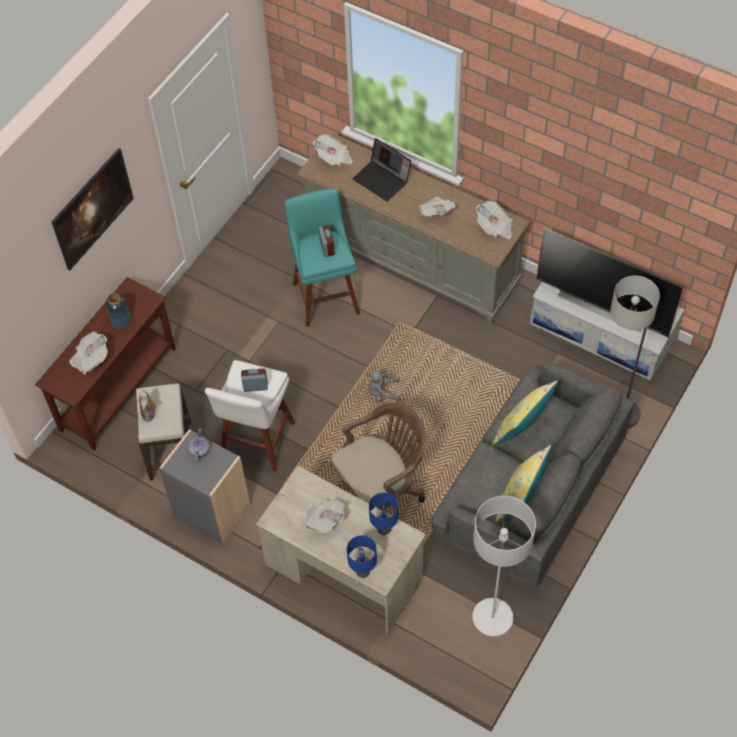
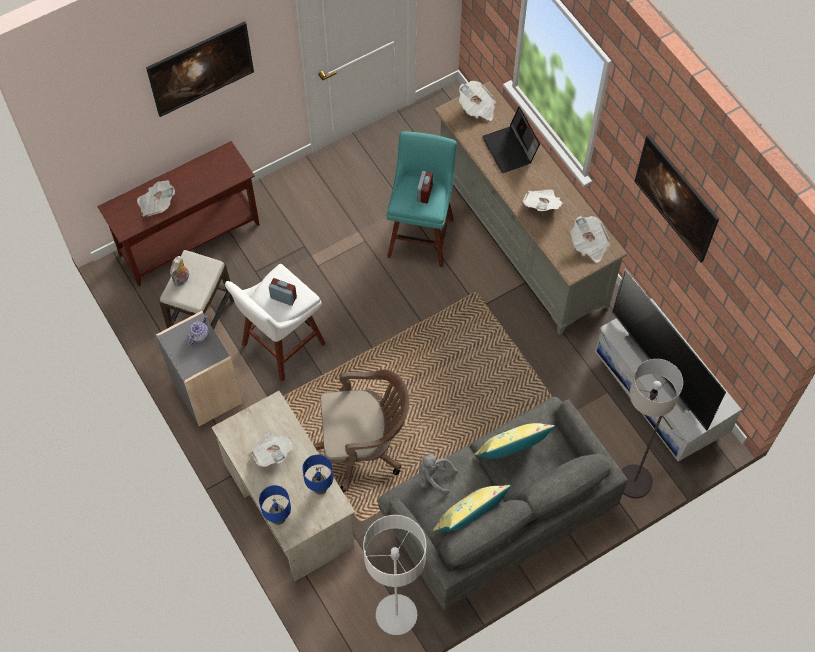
camera: 25 degrees right, 5 degrees up
(120, 320) = (202, 180): blue vase -> none
(382, 393) = (420, 353): grey plush toy -> grey plush toy (434, 477)
(564, 158) = (672, 209): none -> picture

